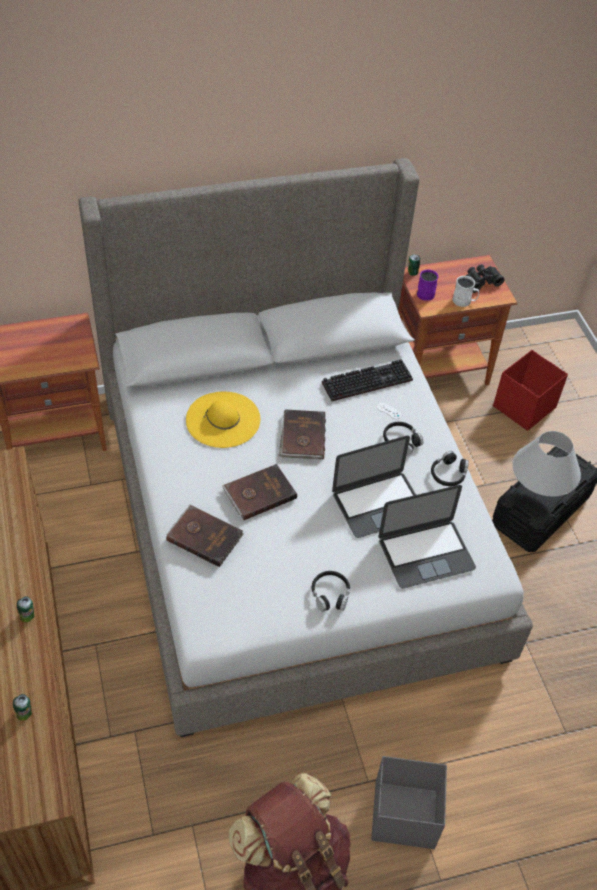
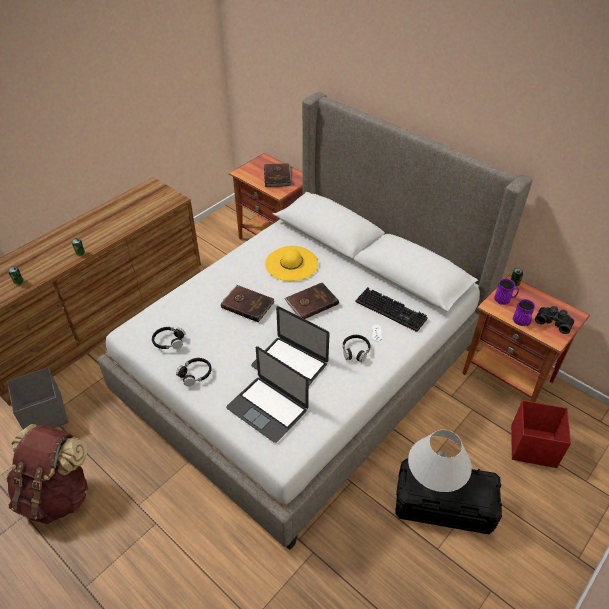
camera: 60 degrees right, 5 degrees down
(204, 536) = (195, 297): brown book -> brown book (278, 176)
(403, 814) = (124, 538): grey storage box -> grey storage box (45, 414)
(448, 474) = (351, 389): black headphones -> black headphones (169, 341)
(464, 301) = (522, 322): white mug -> purple mug

